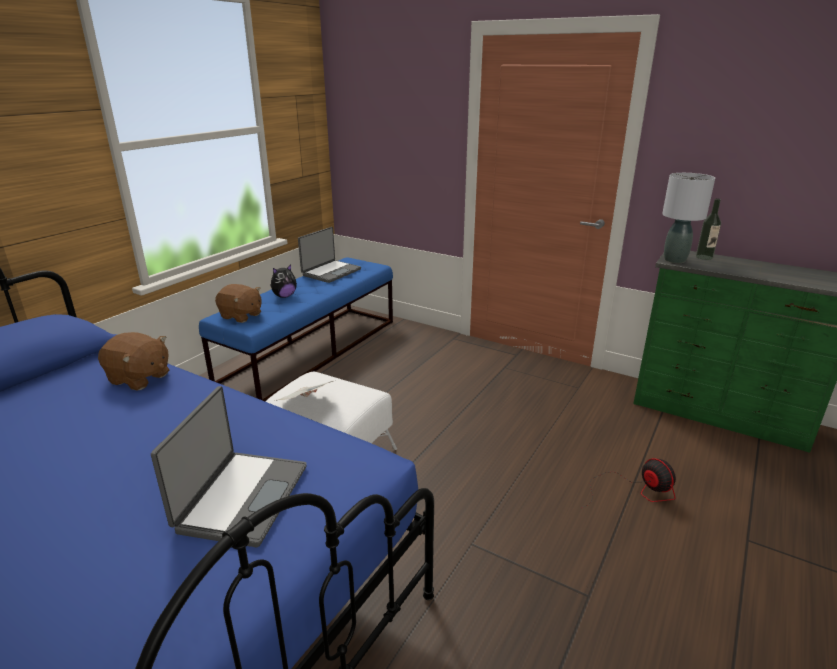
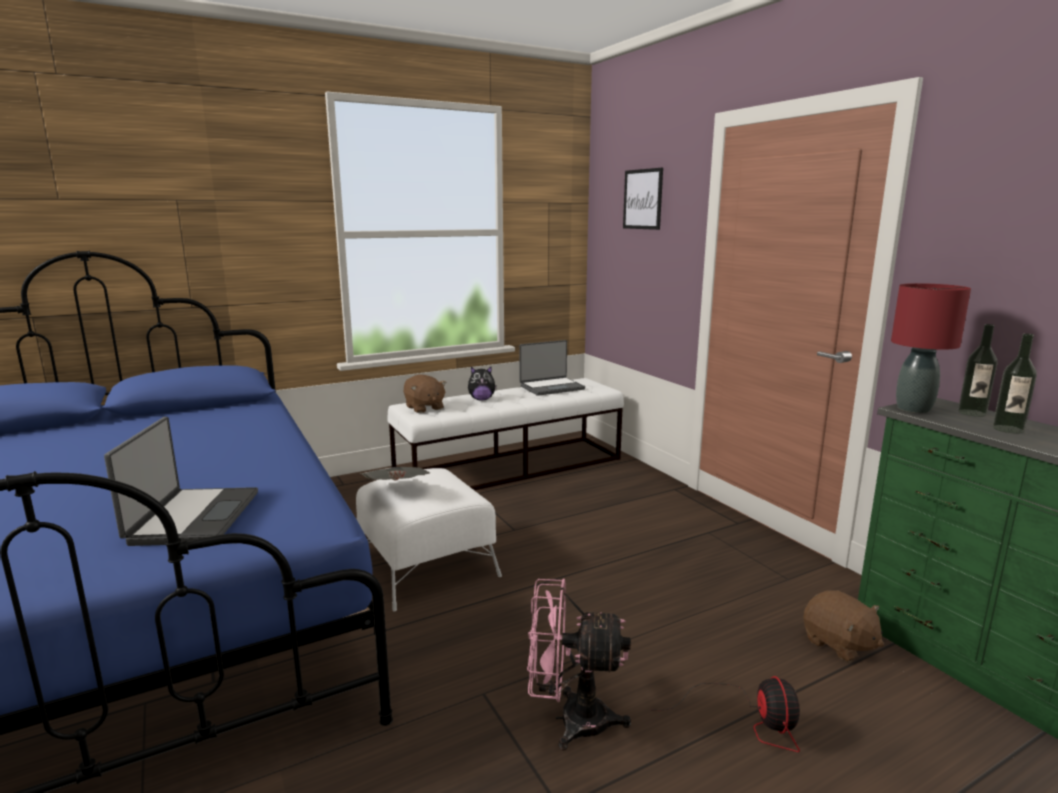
camera: 30 degrees right, 10 degrees down
(139, 378) = (254, 424): brown plush toy -> brown plush toy (838, 644)
(241, 497) = (193, 518): laptop -> laptop turned 45 degrees counterclockwise
(312, 350) = (510, 467): blue bench -> white bench
(394, 93) = (642, 199): none -> picture
(543, 536) = (570, 720): none -> pink fan
(674, 260) = (913, 409): grey table lamp -> red table lamp
(735, 266) = (1008, 429): none -> bottle

